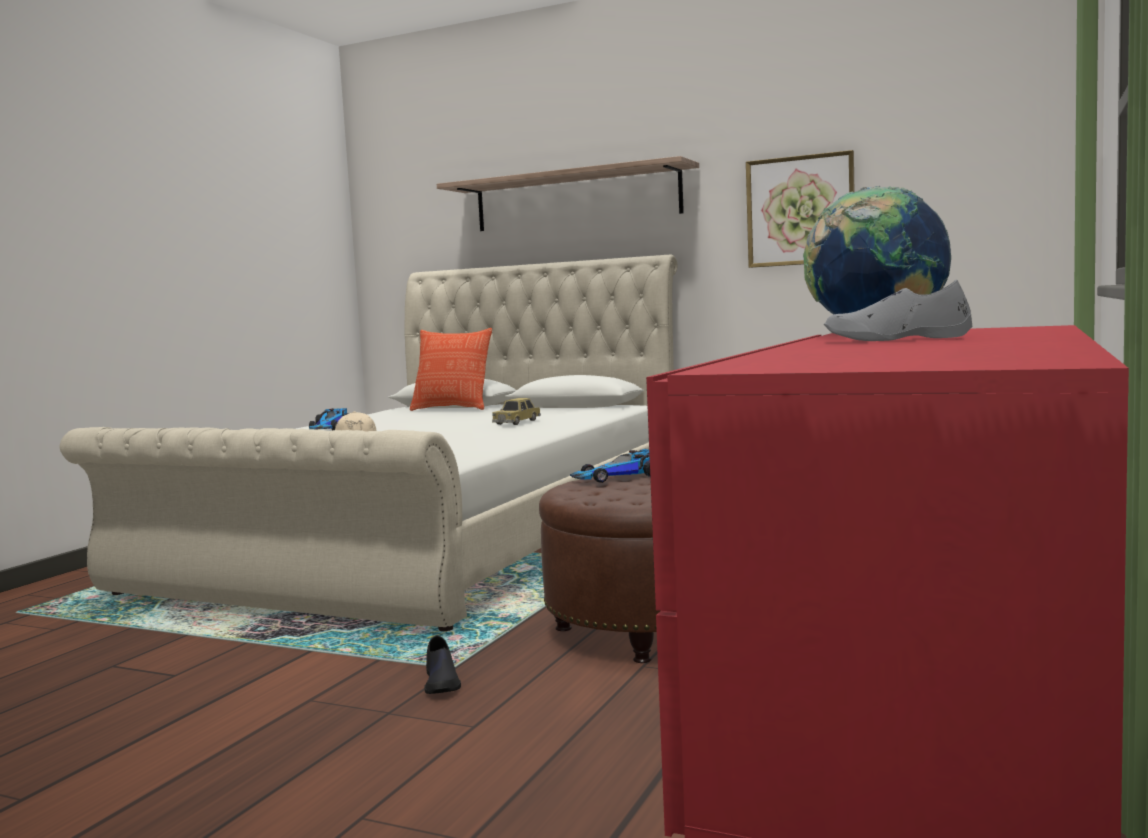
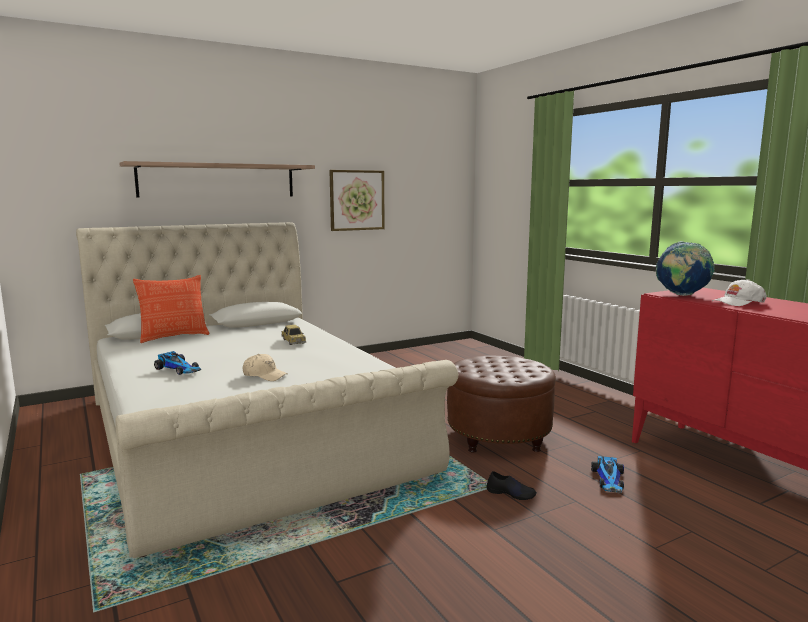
camera: 55 degrees left, 5 degrees up
(618, 477) = (471, 365): toy car -> toy car (609, 480)
(896, 339) = (738, 302): grey shoe -> white cap

